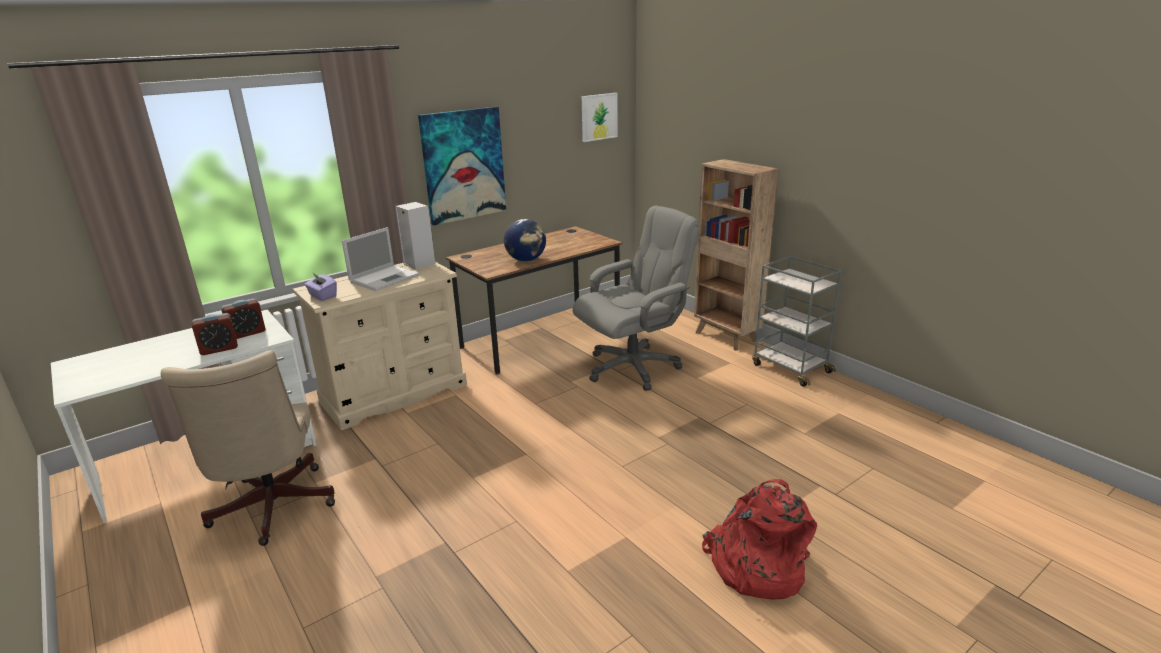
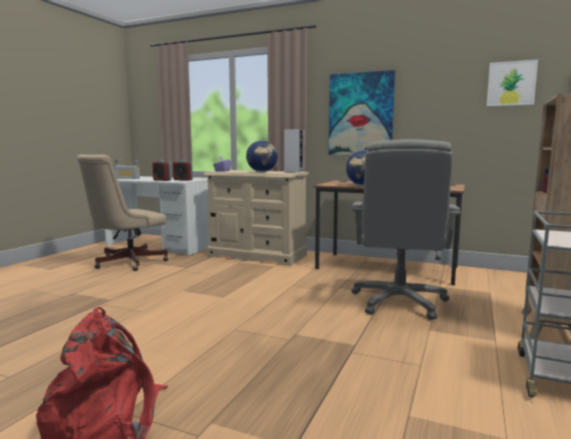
camera: 60 degrees right, 15 degrees down
(106, 374) = (127, 178): none -> radio
(385, 278) = (262, 171): laptop -> globe
(633, 367) = (399, 302): grey office chair -> grey office chair turned 75 degrees clockwise

